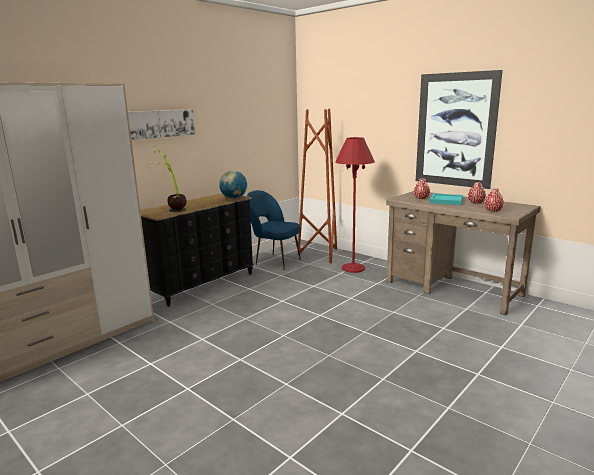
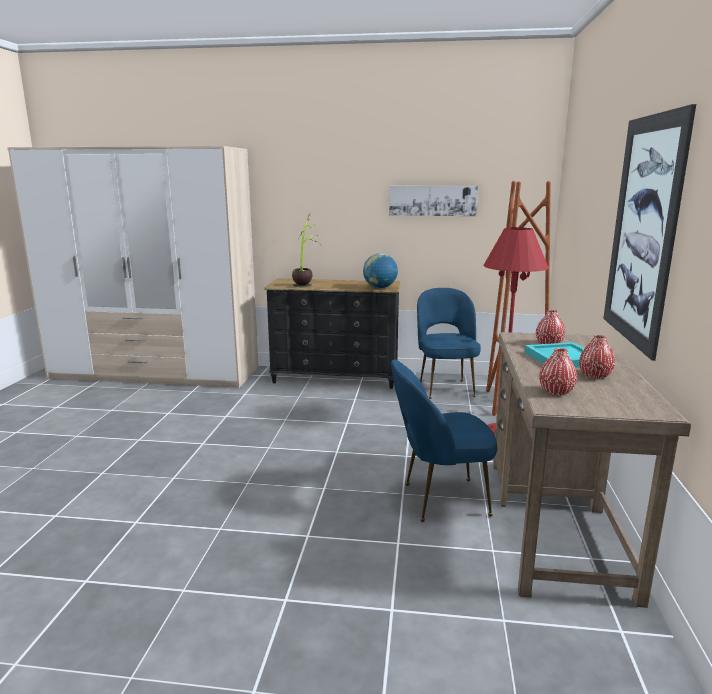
camera: 55 degrees right, 0 degrees up
(160, 123) = (323, 190): picture -> picture (432, 200)
(409, 305) = (438, 500): none -> blue chair

